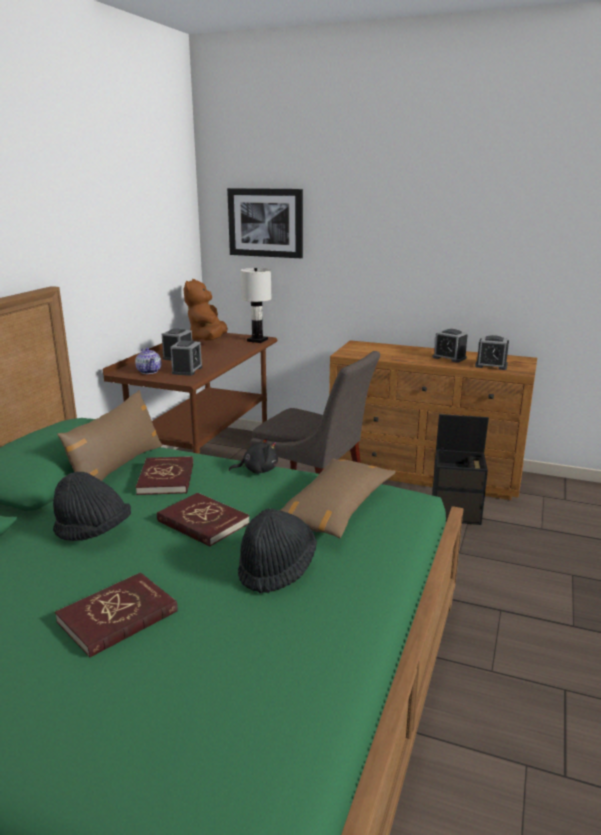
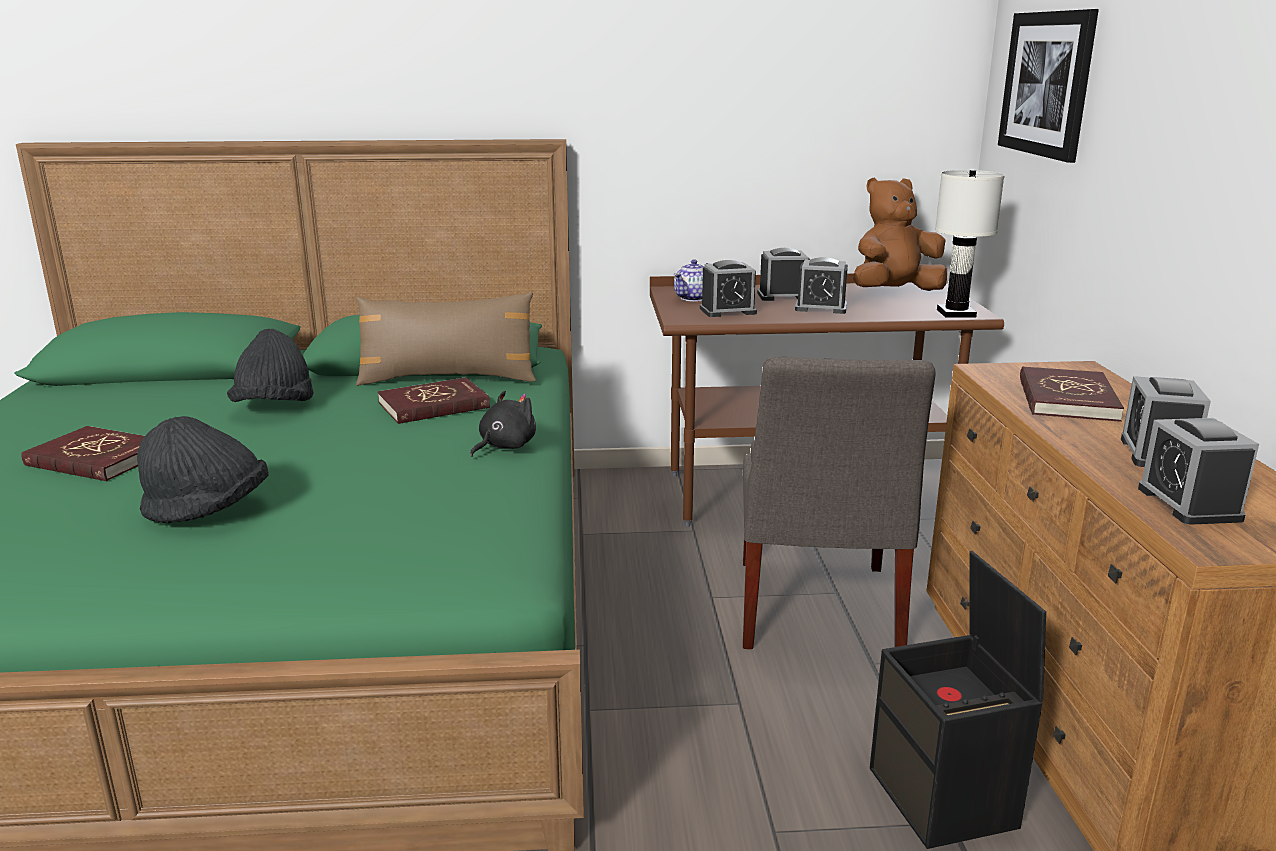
camera: 65 degrees right, 0 degrees up
(202, 522) = (319, 448): red book -> red book (1066, 399)
(211, 355) = (821, 308): none -> alarm clock
(257, 470) = (504, 446): black plush toy -> black plush toy turned 105 degrees counterclockwise
(335, 509) = (403, 517): brown pillow -> none

